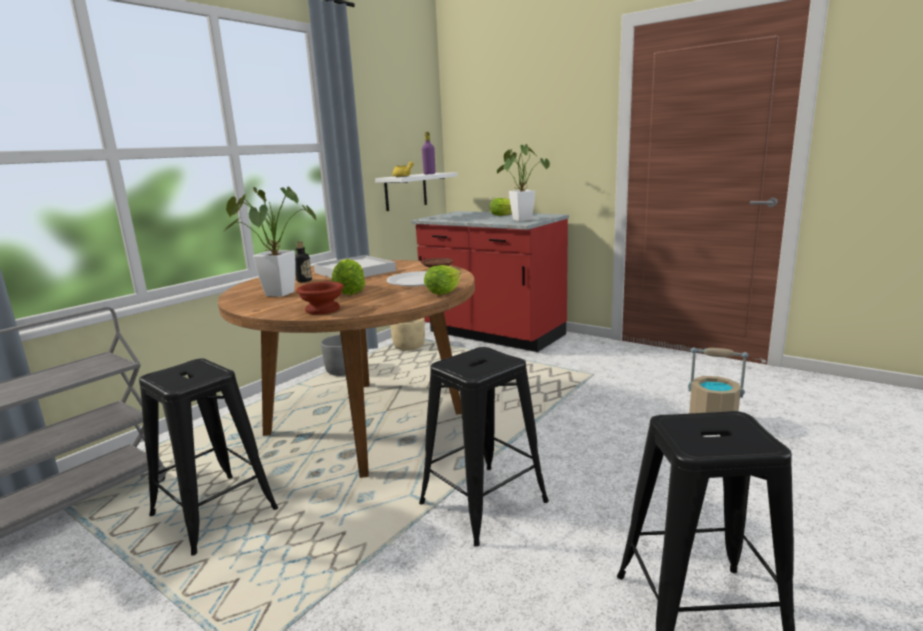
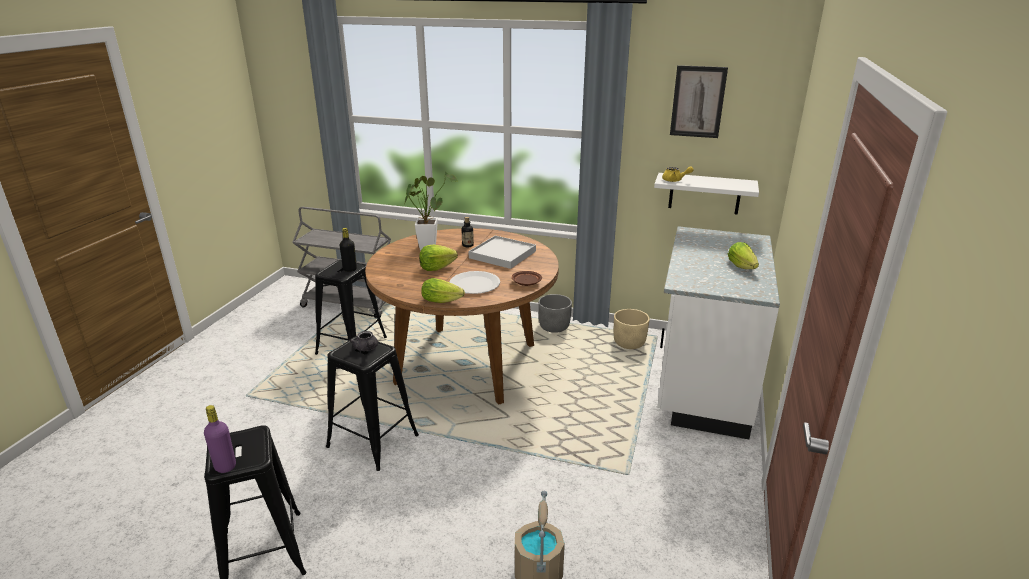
camera: 70 degrees right, 10 degrees up
(199, 368) = (350, 269): none -> black bottle
(322, 309) = (389, 270): brown bowl -> none
(388, 107) = (698, 102): none -> picture
(429, 174) = (720, 184): purple bottle -> purple bottle (225, 466)
(475, 359) = (366, 348): none -> grey teapot
(492, 334) = (702, 385): red counter -> white counter
(520, 219) = (706, 279): potted plant -> none

